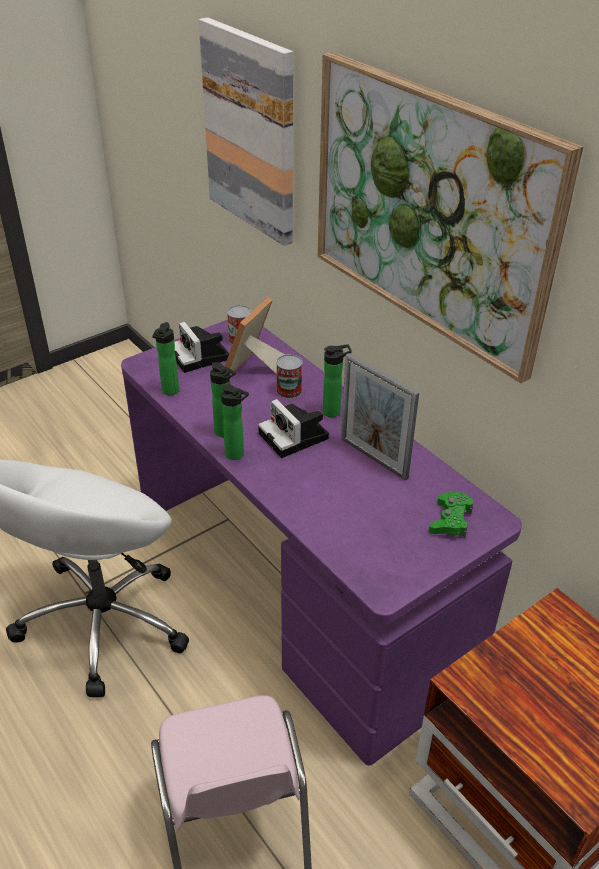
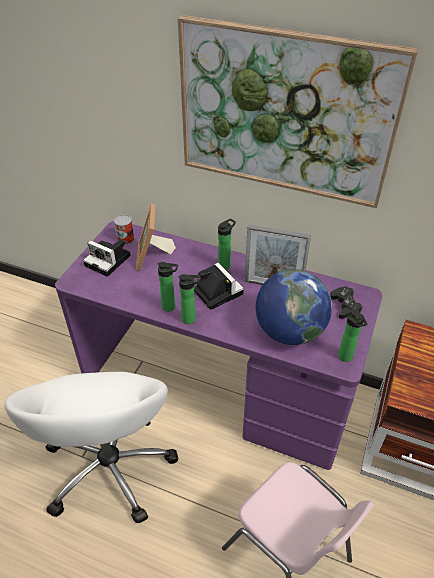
camera: 30 degrees left, 5 degrees up
(169, 392) = (109, 294): bottle -> bottle (346, 358)
(251, 132) = (99, 87): picture -> none
(289, 391) = (187, 262): can -> none
(295, 437) = (216, 291): camera -> camera turned 150 degrees counterclockwise
(346, 518) = (289, 331): none -> globe
(450, 520) = (344, 306): green game controller -> black game controller

